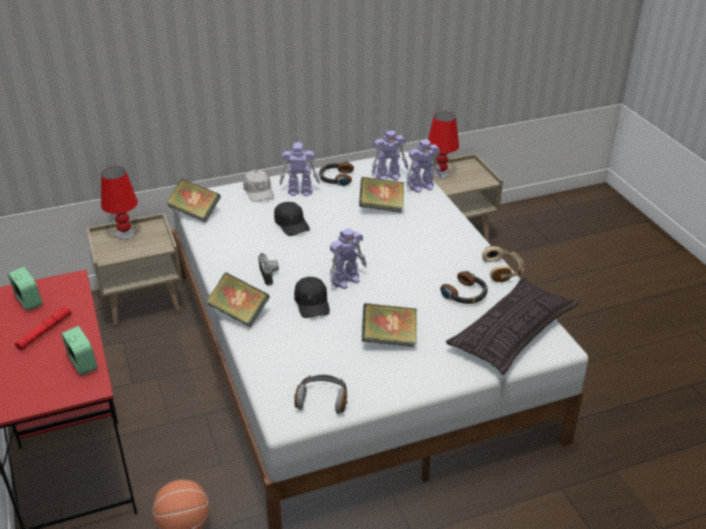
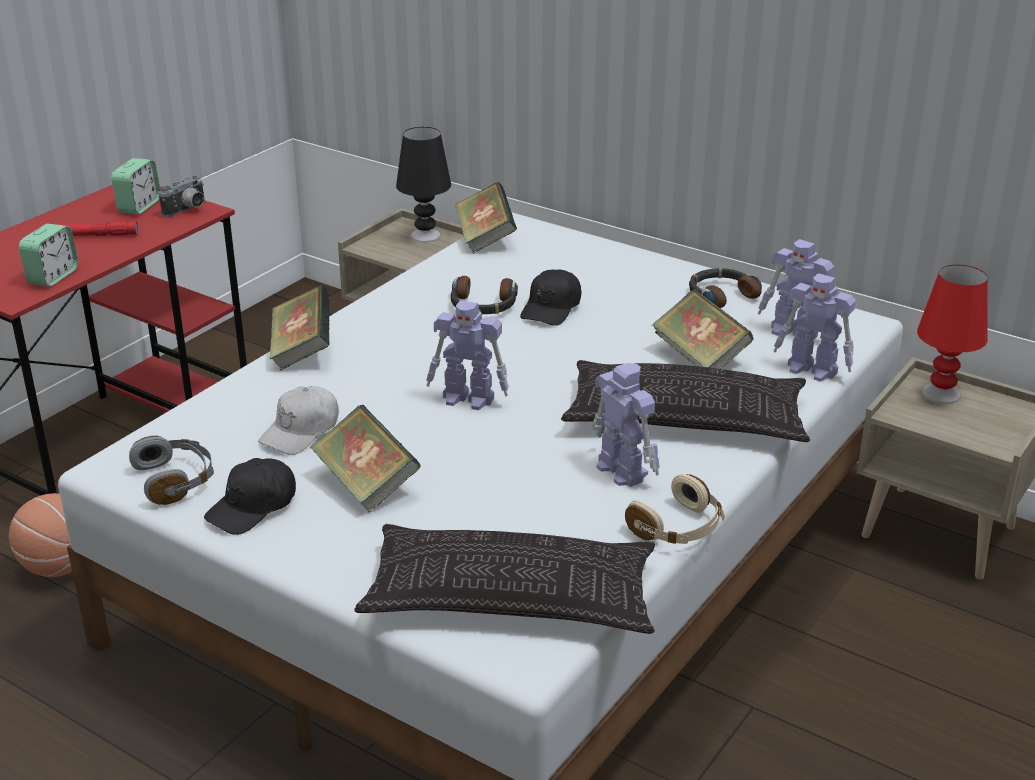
camera: 55 degrees right, 5 degrees down
(125, 234) = (425, 236): red table lamp -> black table lamp
(259, 191) = (597, 257): white cap -> white cap (301, 431)
(270, 275) = (411, 339): camera -> camera (188, 210)
(299, 191) = (642, 283): toy robot -> toy robot (621, 470)
(312, 303) = (383, 393): black cap -> black cap (253, 507)
(425, 232) = (686, 417): none -> pillow
(465, 294) = (561, 514): headphones -> headphones (483, 305)

